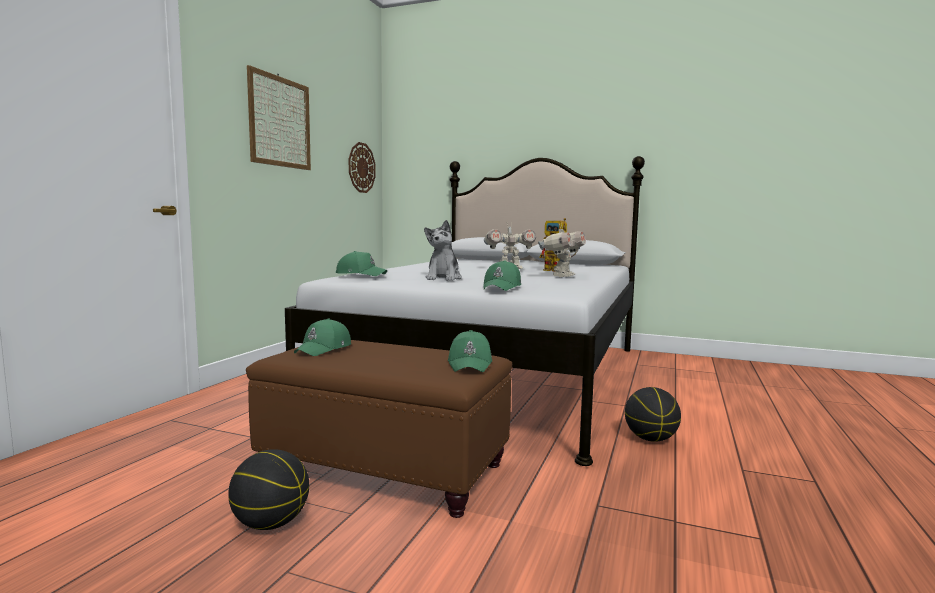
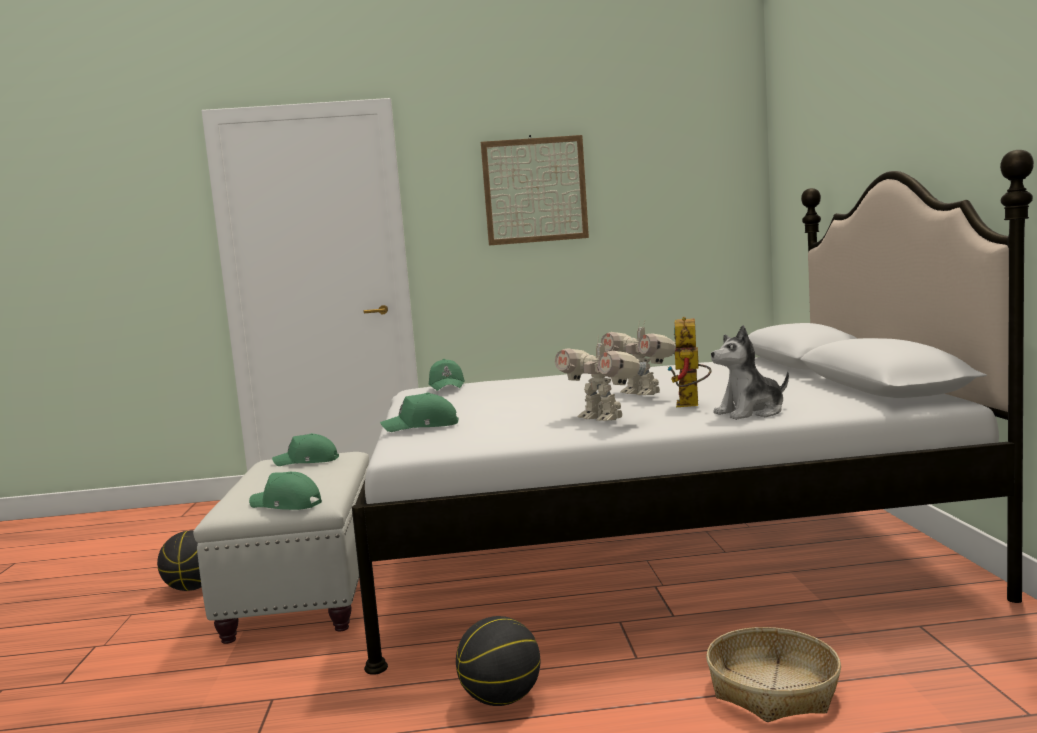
camera: 65 degrees right, 0 degrees up
(361, 167) = (708, 214): wall clock -> none
(385, 469) = (305, 590): brown ottoman -> white ottoman
(443, 278) = (484, 401): plush toy -> plush toy (751, 412)
(470, 364) = (286, 505): green cap -> green cap turned 45 degrees clockwise
(561, 276) = (602, 418): toy robot -> toy robot turned 45 degrees clockwise
(677, 393) = (773, 690): none -> basket

